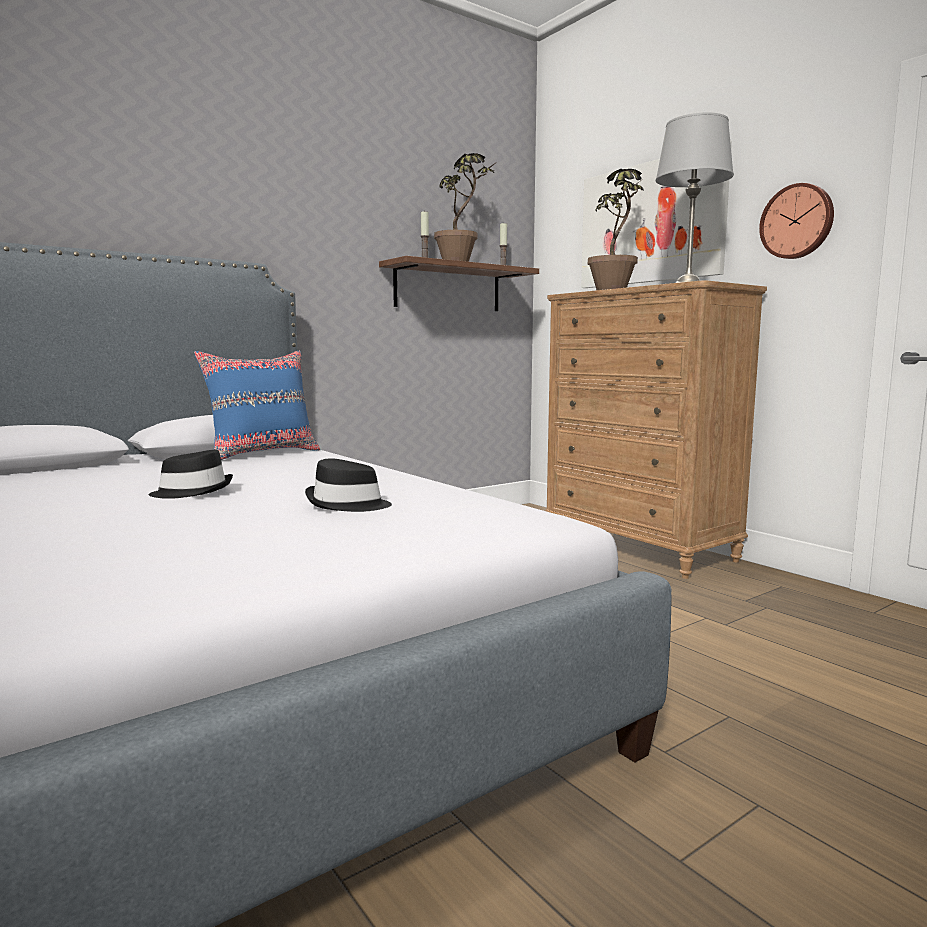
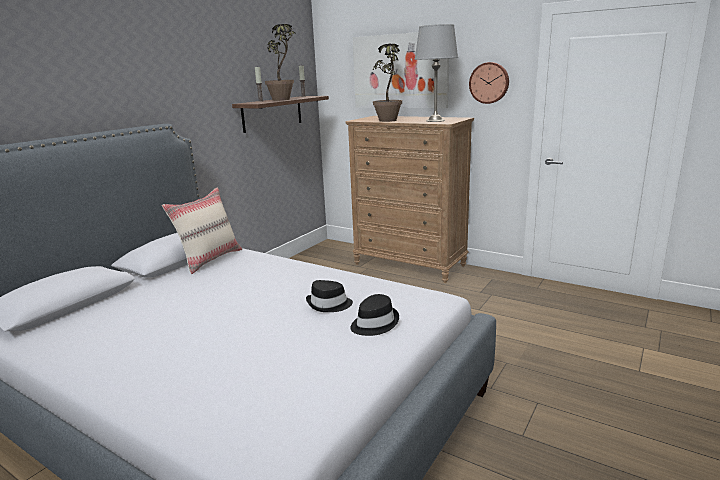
camera: 20 degrees left, 10 degrees up
(193, 491) = (228, 310): black hat -> black hat (374, 323)
(263, 453) = (210, 259): blue pillow -> beige pillow

